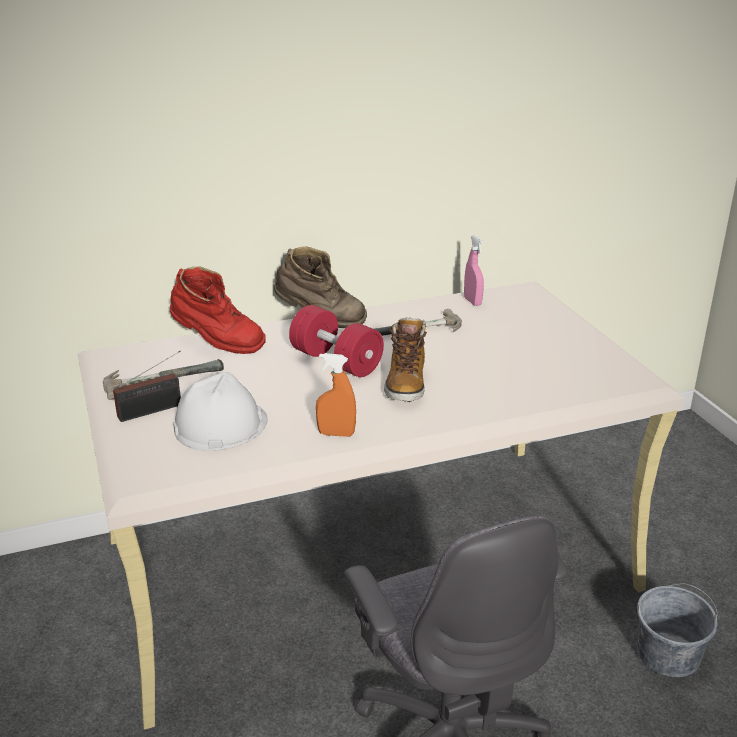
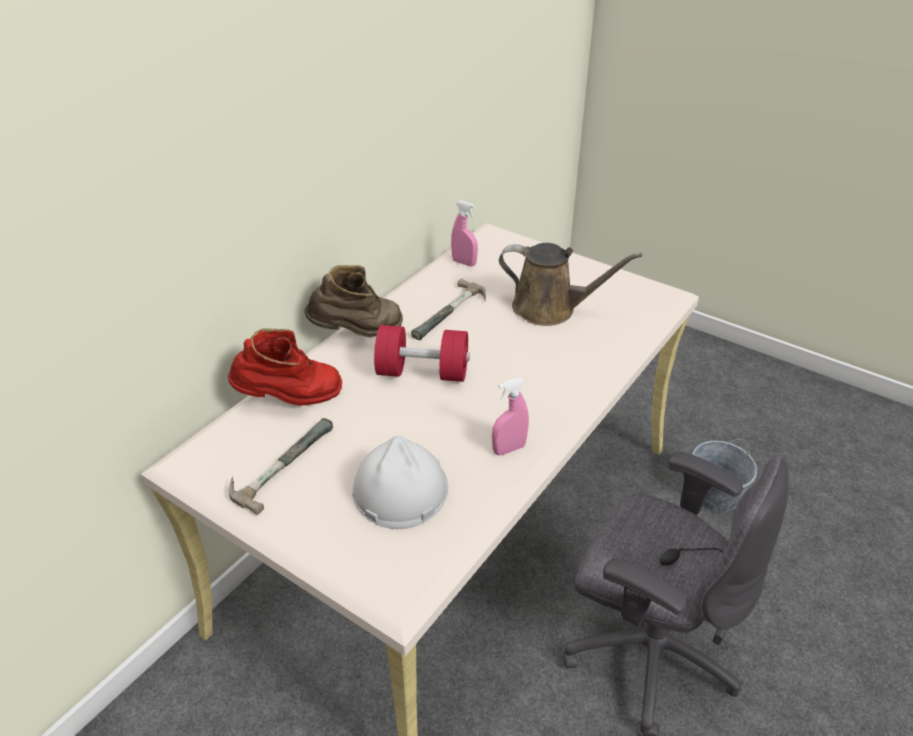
camera: 35 degrees left, 10 degrees up
(153, 410) = (317, 505): radio -> none
(336, 434) = (509, 449): orange spray bottle -> pink spray bottle
(406, 383) = (505, 370): boot -> none
(507, 356) = (550, 309): none -> brown watering can

